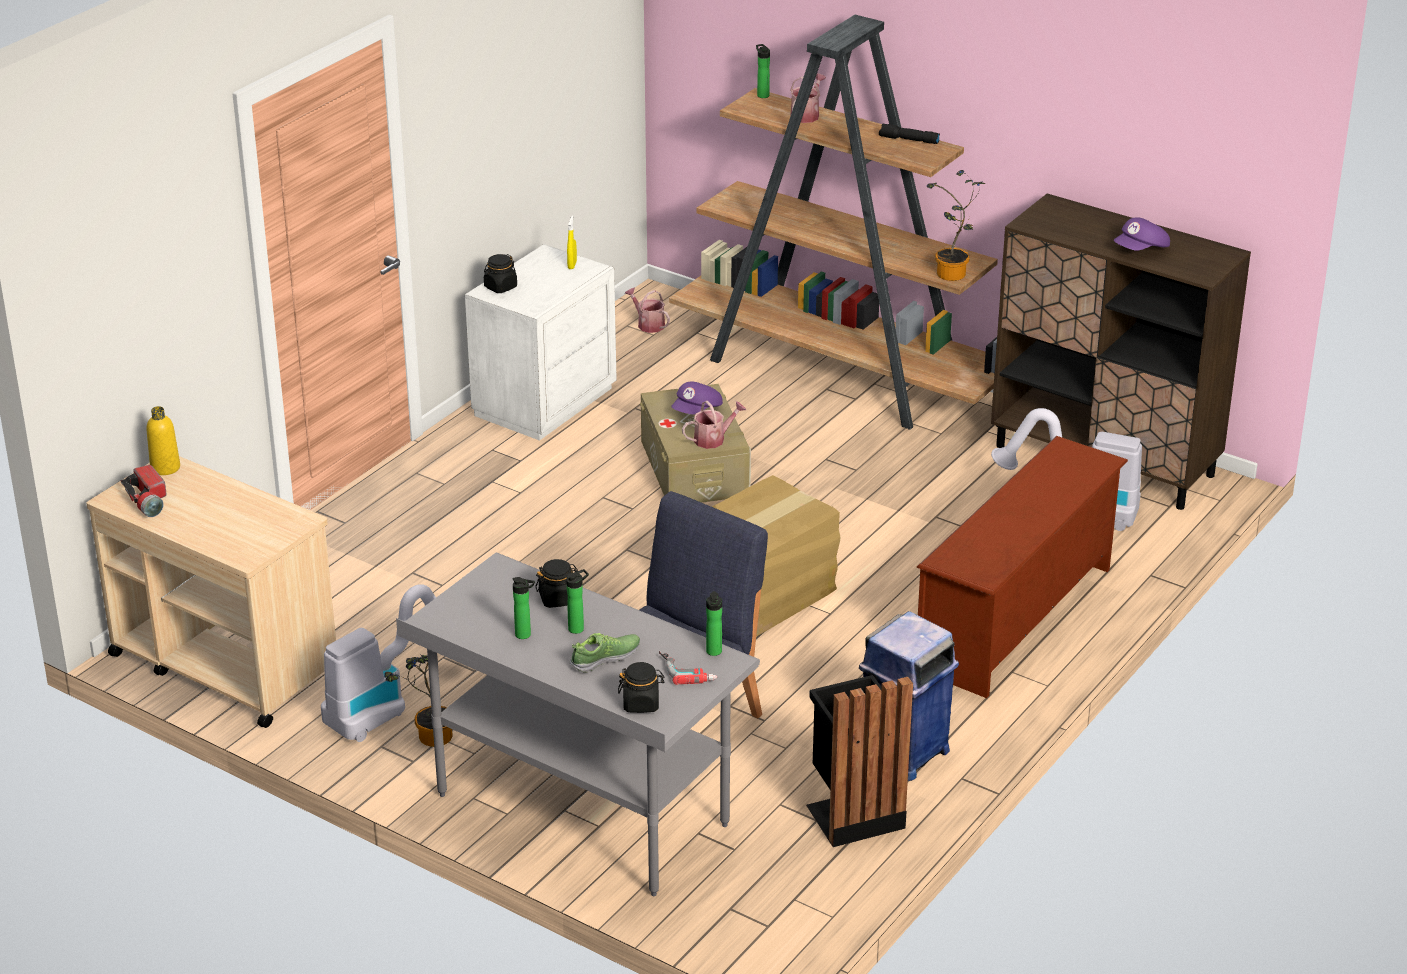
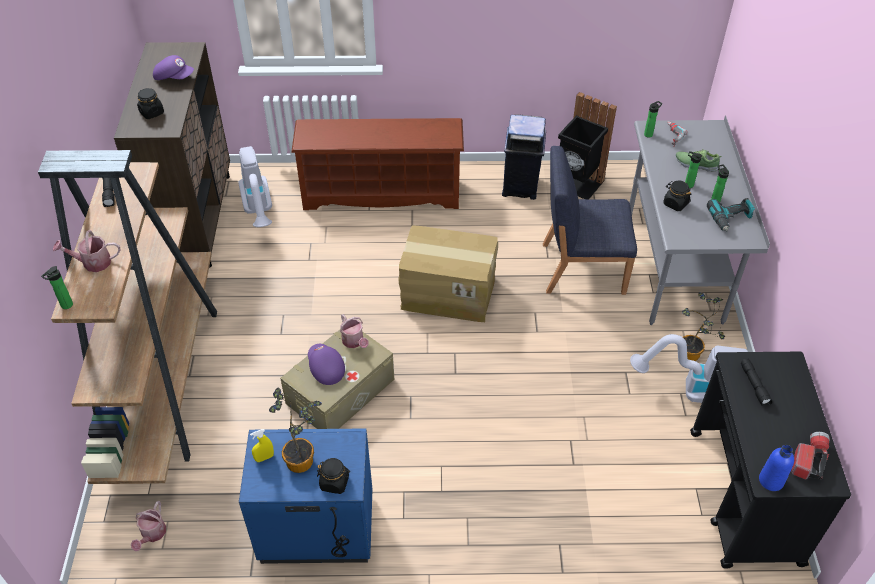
camera: 125 degrees left, 15 degrees up
(165, 468) = (771, 480): yellow bottle -> blue bottle
(223, 663) = (745, 497): beige cart -> black cart
(259, 517) = (755, 385): none -> black flashlight
(477, 627) = (730, 219): none -> power drill
(543, 401) = (316, 530): white nightstand -> blue nightstand
(641, 703) = (710, 138): black jar -> black jar (151, 112)
(697, 411) = (325, 369): purple cap -> purple cap turned 120 degrees counterclockwise
(713, 439) = (354, 342): watering can -> watering can turned 150 degrees counterclockwise
(952, 276) = (171, 216): potted plant -> potted plant (303, 459)

